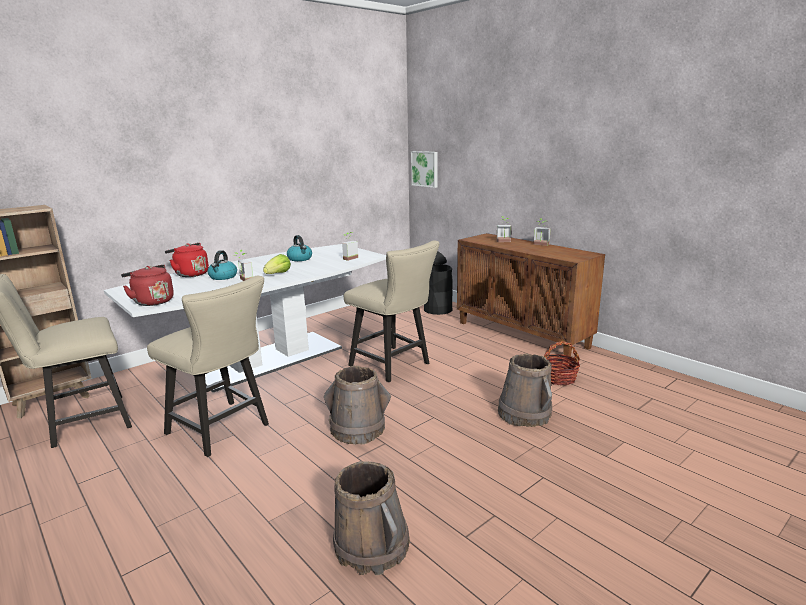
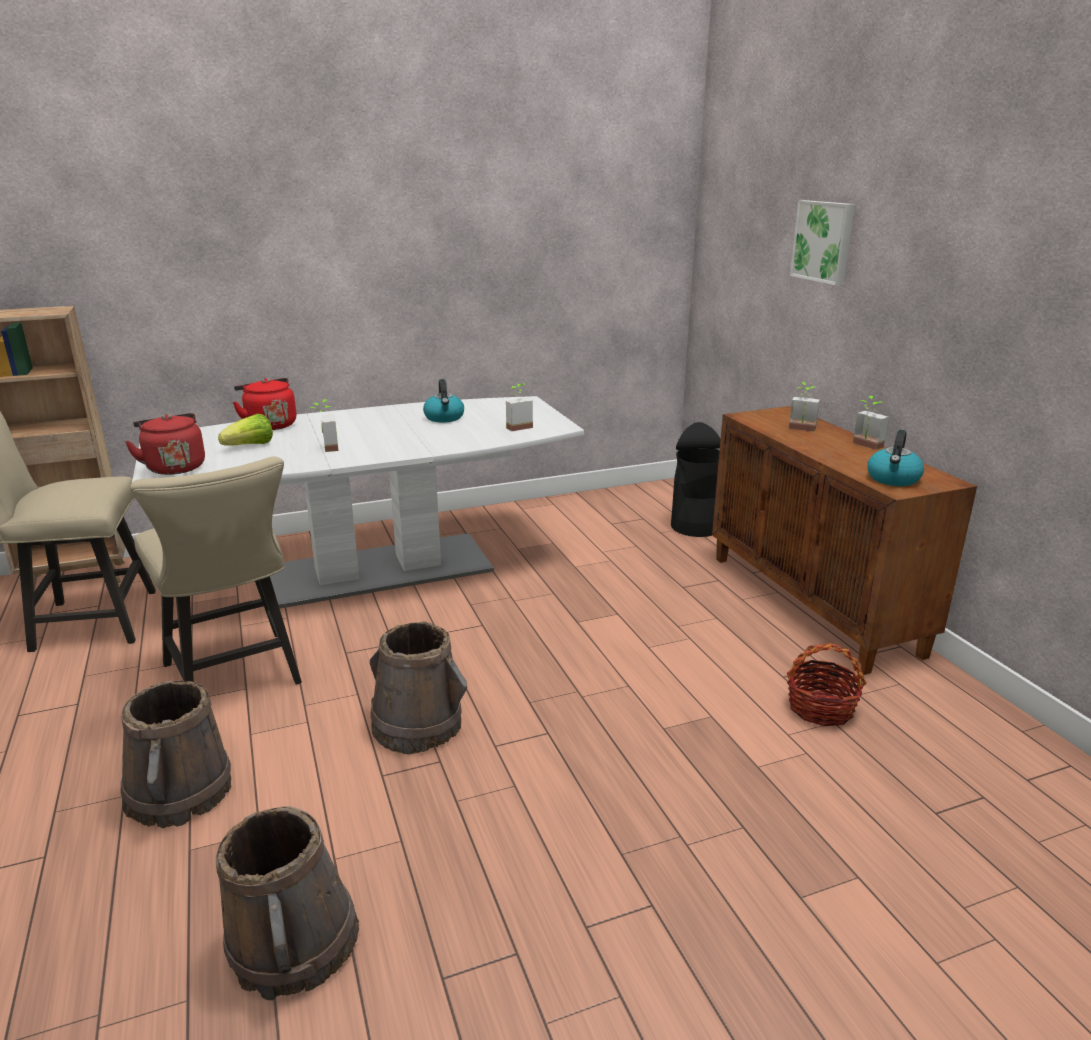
camera: 20 degrees right, 5 degrees up
(223, 277) = (306, 437): kettle -> kettle (893, 479)
(278, 274) = (384, 443): lettuce -> lettuce (250, 446)
(394, 366) = (551, 620): beige chair -> none
(425, 169) = (714, 274): picture -> picture (824, 241)
(524, 414) = (706, 766): brown bucket -> brown bucket (179, 792)

